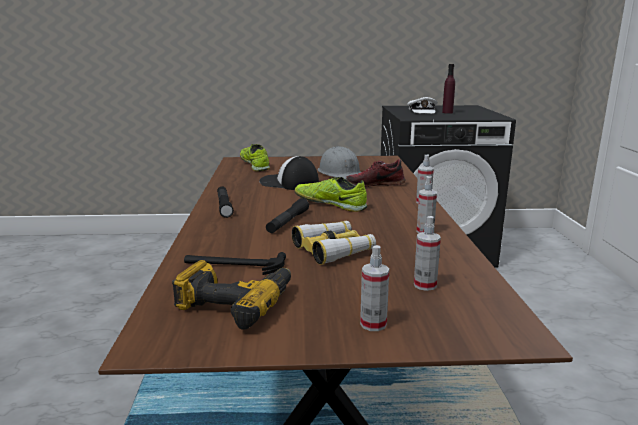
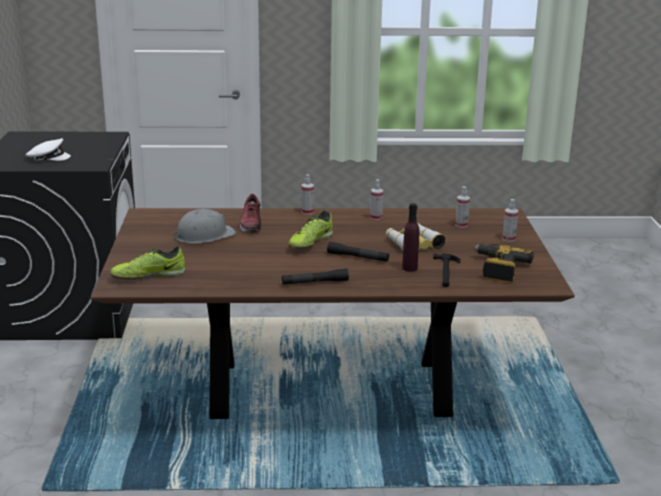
camera: 90 degrees left, 5 degrees up
(289, 183) = (239, 258): cap -> none
(447, 112) = (64, 149): purple bottle -> purple bottle (409, 268)

